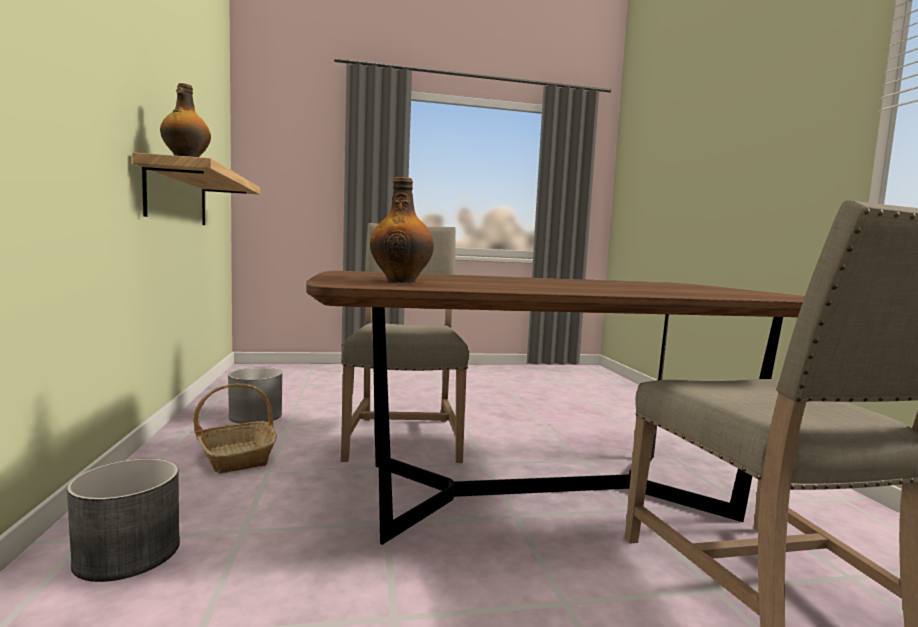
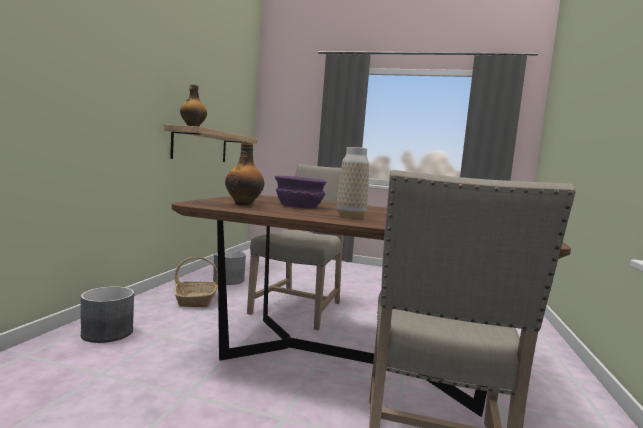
camera: 25 degrees right, 0 degrees up
(465, 280) = (299, 206): none -> purple bowl
(575, 288) = (350, 216): none -> vase

